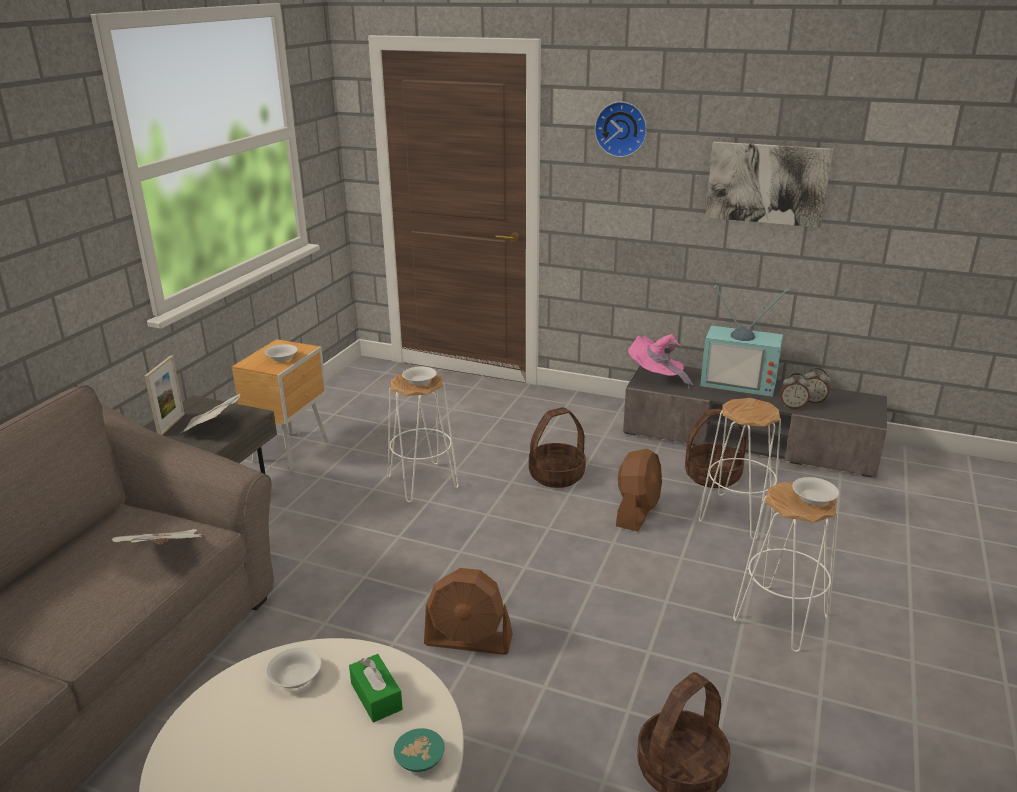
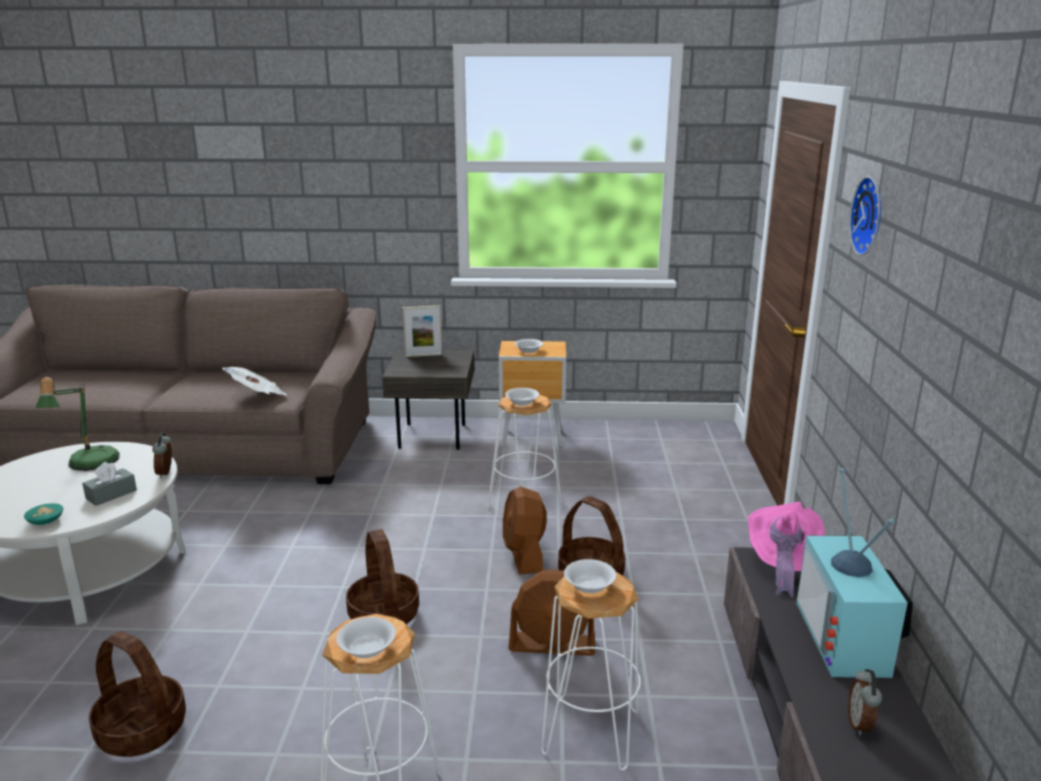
camera: 70 degrees right, 5 degrees down
(213, 428) = (426, 367): newspaper -> none
(249, 729) = (89, 464): none -> table lamp
(295, 678) = (134, 466): white bowl -> white bowl (589, 586)
(376, 696) = (111, 494): green tissue box -> grey tissue box
(469, 640) = (300, 580): brown fan -> brown fan (524, 554)
(712, 476) = (679, 699): basket -> basket (383, 615)
(767, 183) = (953, 341): picture -> none
(792, 406) = (815, 701): alarm clock -> alarm clock (166, 473)

